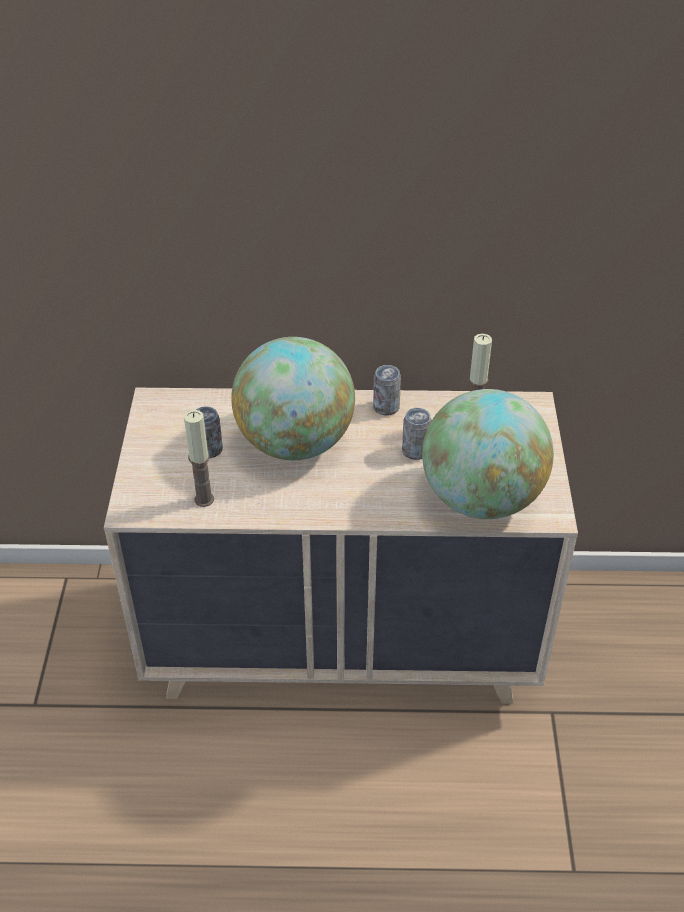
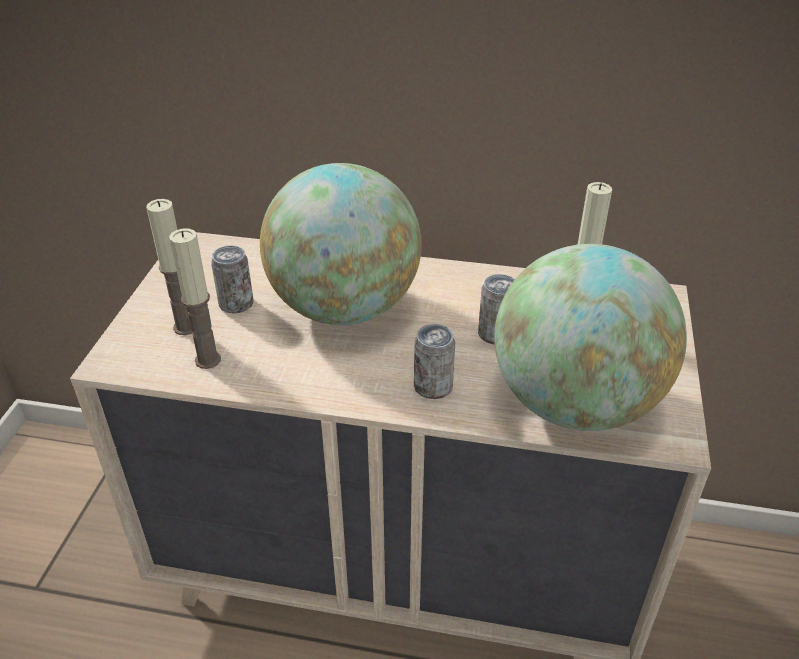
camera: 10 degrees right, 5 degrees down
(176, 474) = (186, 327): none -> candle
(386, 407) = (469, 281): can -> can (433, 387)

